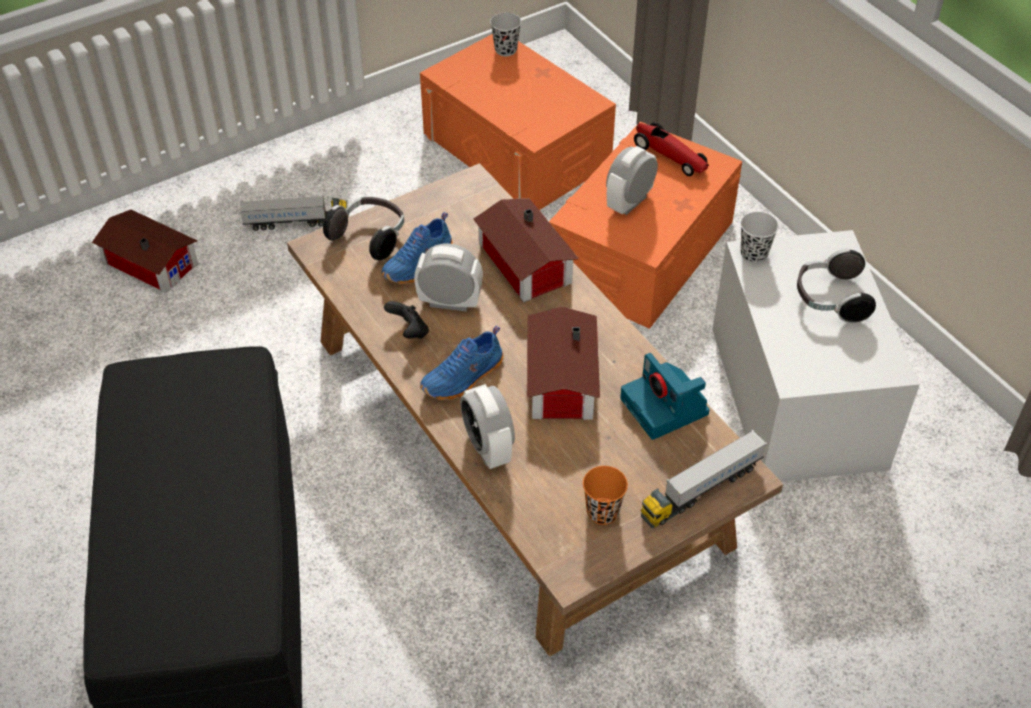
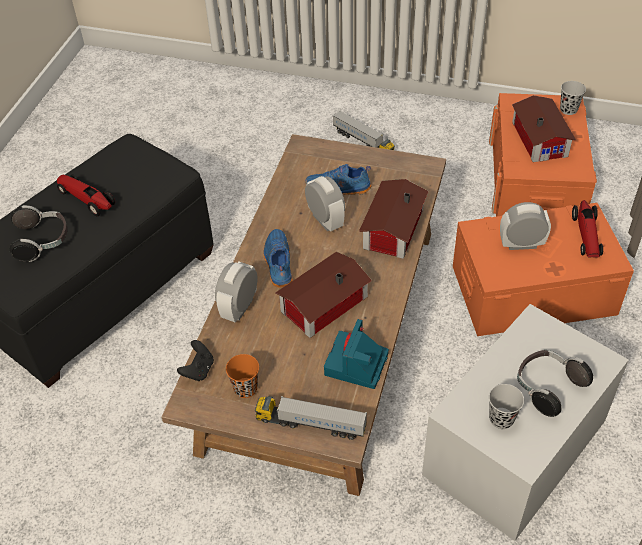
camera: 50 degrees right, 0 degrees up
(150, 260) = (273, 115): toy house -> toy house (540, 137)
(177, 467) = (87, 199): none -> toy car
(370, 237) = (334, 158): headphones -> headphones (42, 241)
(409, 331) = (285, 220): black game controller -> black game controller (198, 370)
(464, 378) = (278, 264): blue shoe -> blue shoe turned 75 degrees clockwise
(754, 254) = (536, 323): black cup -> black cup (501, 419)

